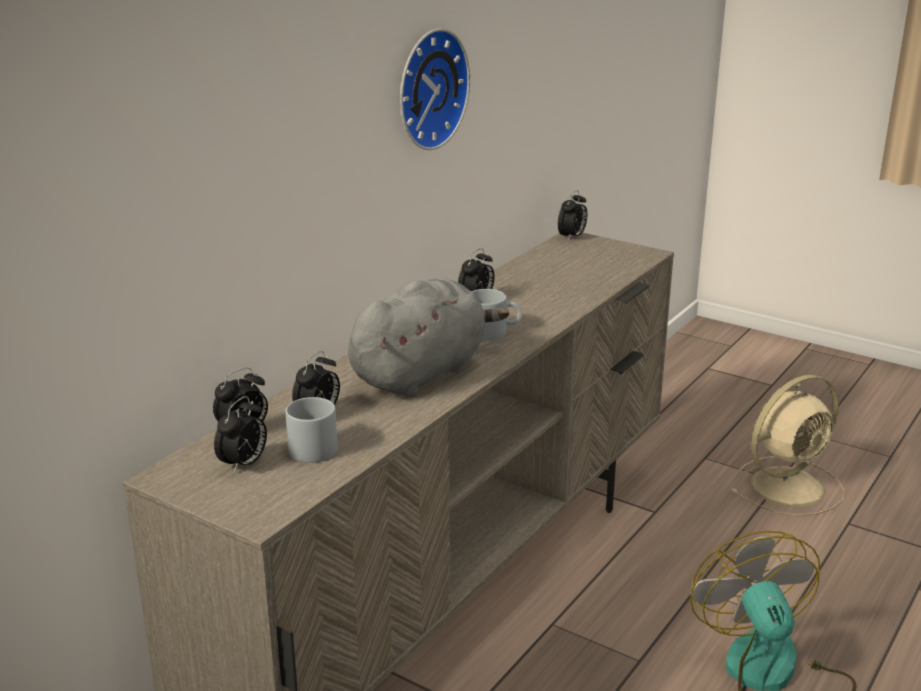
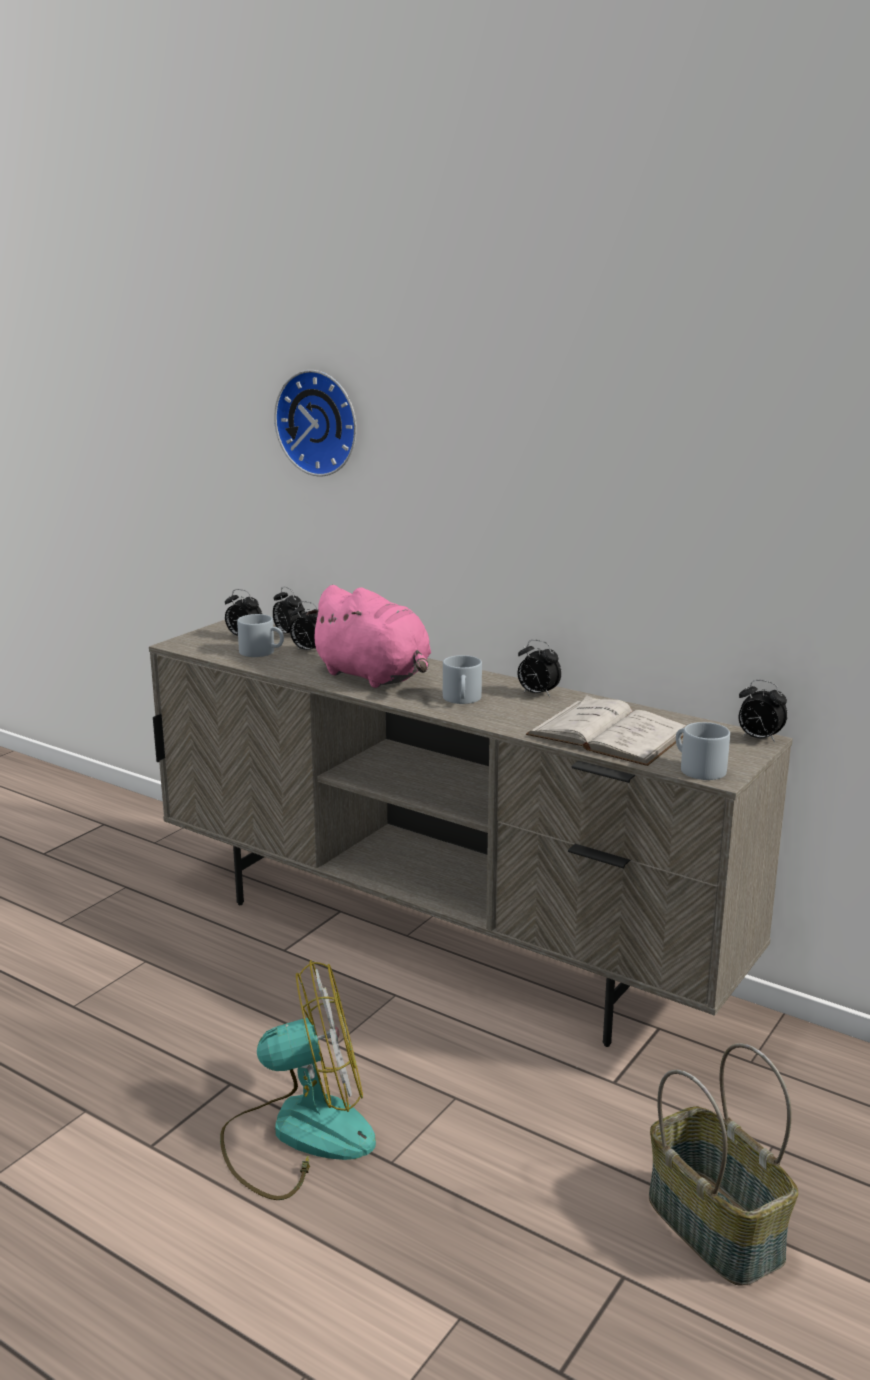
camera: 90 degrees right, 5 degrees down
(422, 373) = (375, 677): grey plush toy -> pink plush toy
(427, 88) = (551, 469): wall clock -> wall clock (320, 422)
(571, 280) = (608, 733): none -> white book
(635, 258) = (696, 768): none -> grey mug
(789, 486) = (717, 1227): beige fan -> basket

